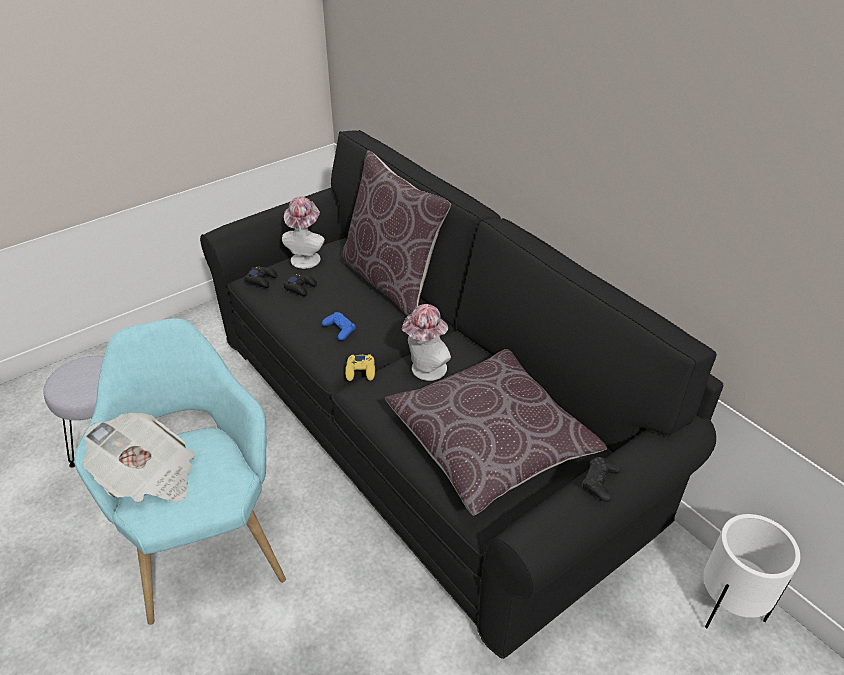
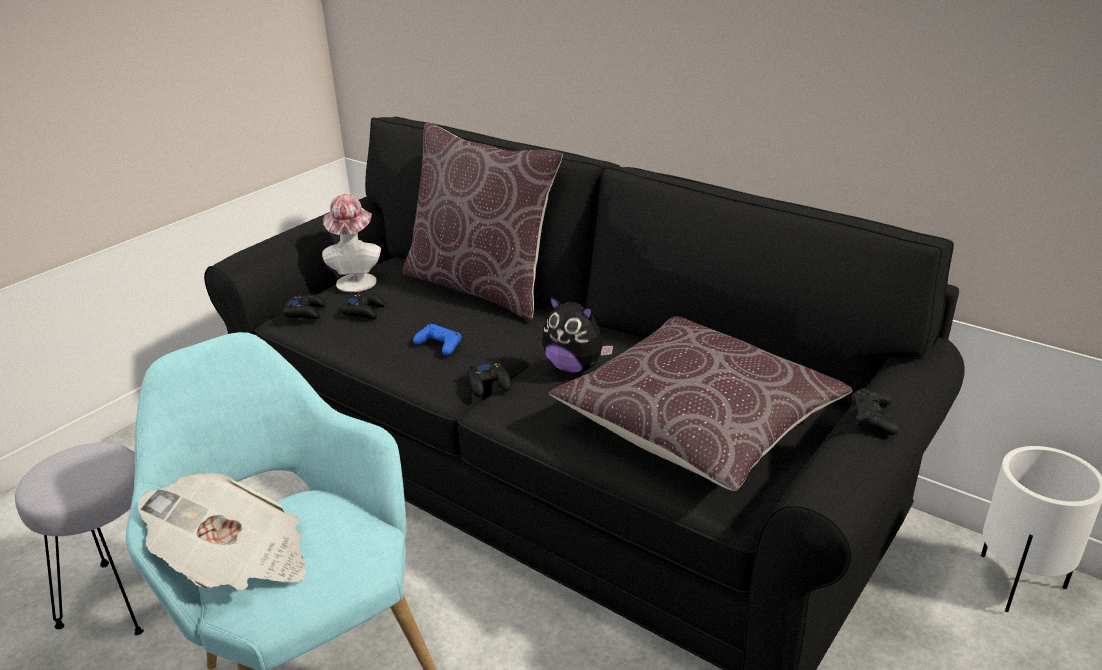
camera: 15 degrees left, 10 degrees down
(361, 371) = (489, 384): yellow game controller -> black game controller
(425, 371) = (574, 367): hat -> plush toy

